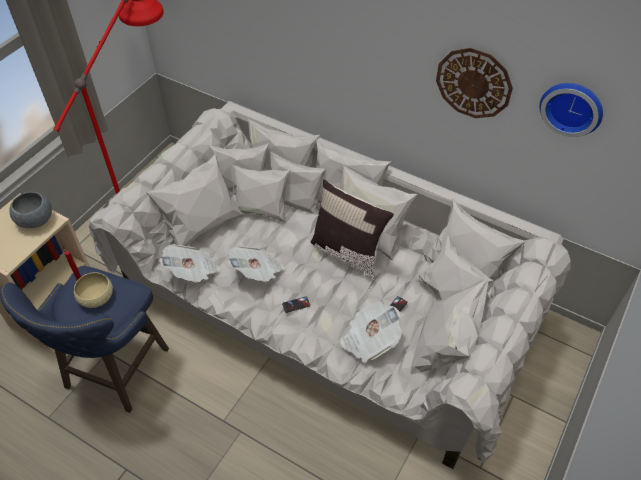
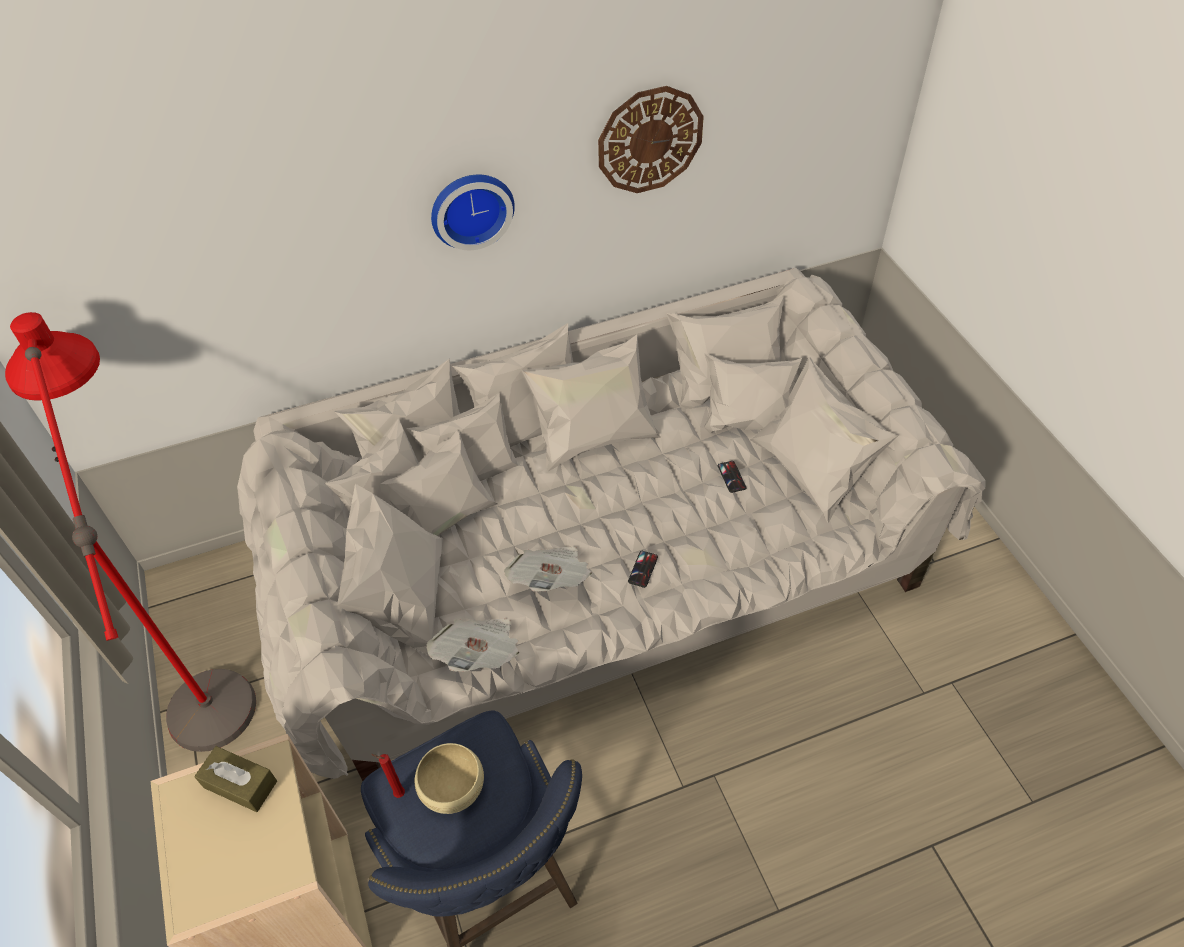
camera: 50 degrees left, 0 degrees up
(35, 220) = (240, 784): grey bowl -> brown tissue box
(348, 253) = (612, 471): pillow -> none
(369, 340) = (754, 529): newspaper -> none
(572, 107) = (777, 95): wall clock -> wall clock (471, 208)

